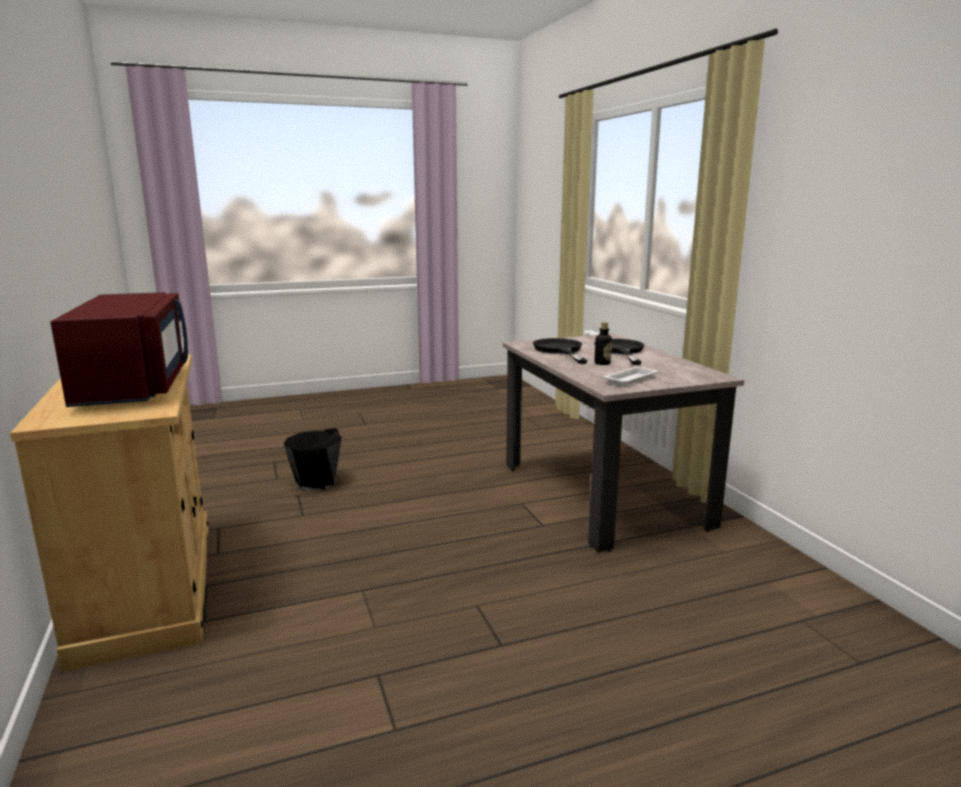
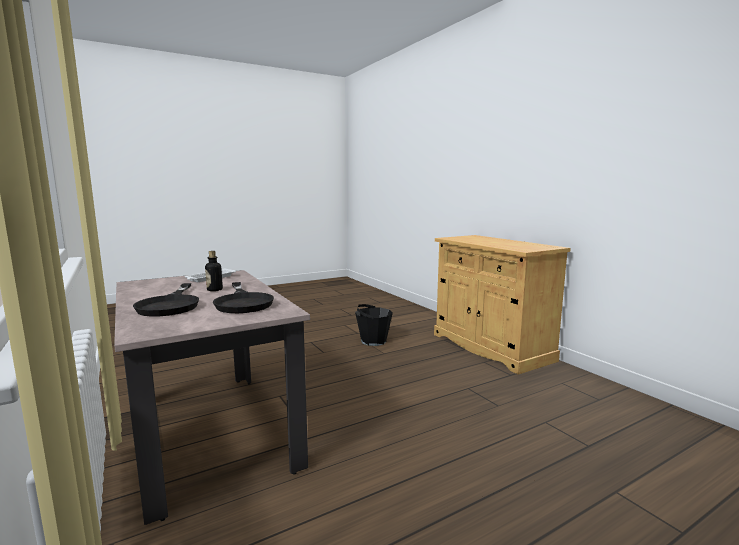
camera: 170 degrees right, 5 degrees down
(136, 386) = (486, 242): red microwave -> none
(316, 483) = (500, 420): black bucket -> black bucket (373, 341)

